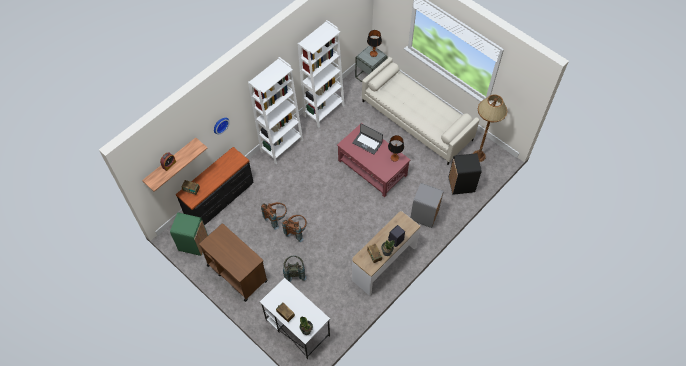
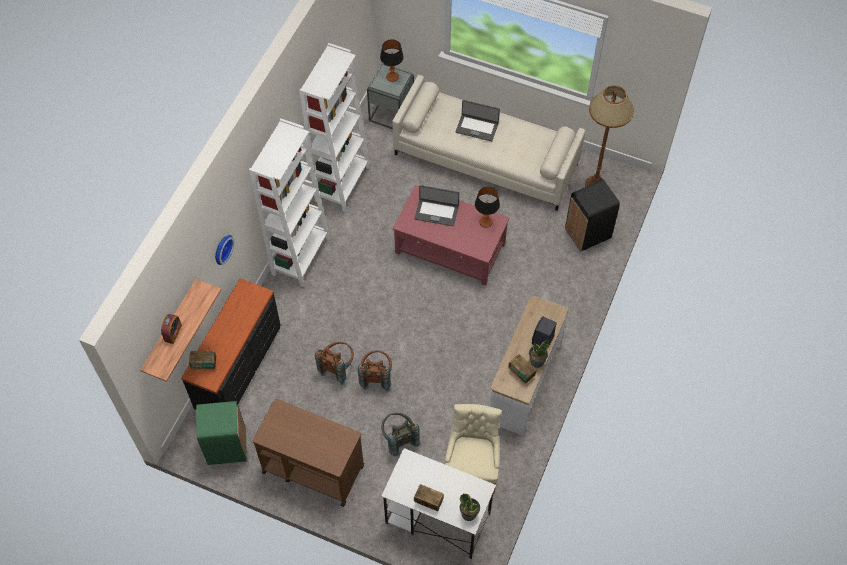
camera: 20 degrees left, 0 degrees up
(330, 305) = (472, 468): none -> beige chair
(414, 99) = (477, 127): none -> laptop
(424, 216) = (554, 295): grey trash can -> none

